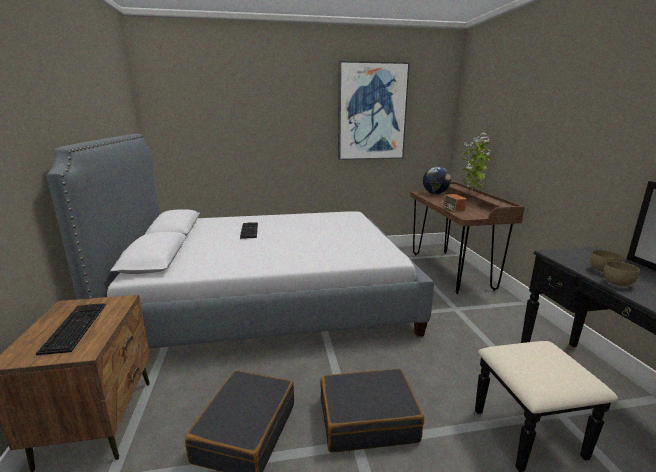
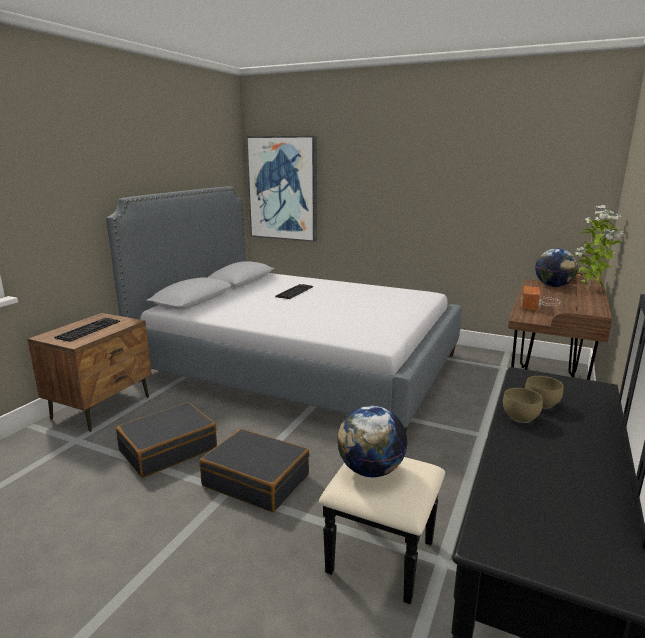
camera: 35 degrees right, 0 degrees up
(371, 112) = (485, 169): picture -> picture (283, 188)
(531, 364) = (370, 470): none -> globe

